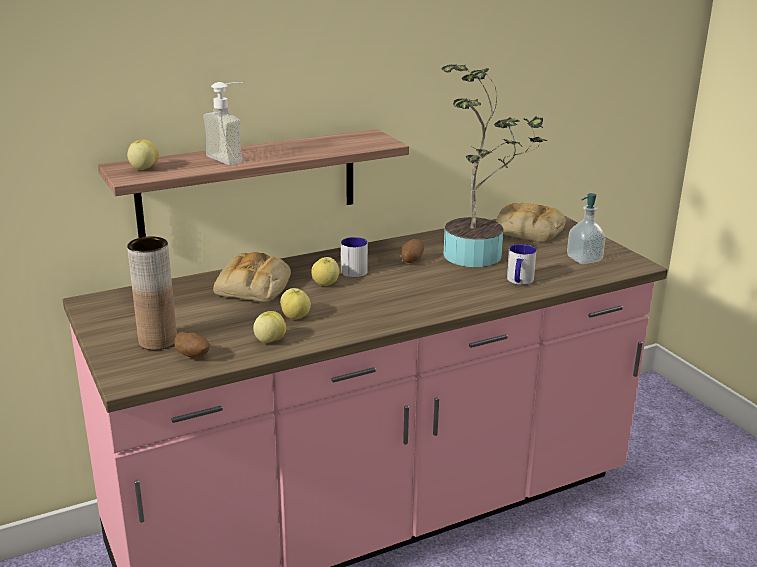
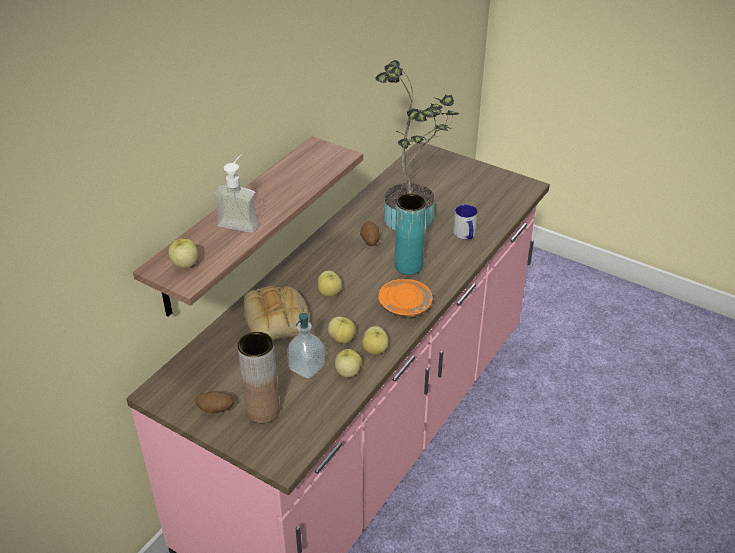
camera: 30 degrees left, 15 degrees up
(193, 356) = (307, 414): potato -> potato (216, 409)
(318, 333) = (375, 349): none -> apple
(351, 270) = (334, 269): mug -> none
(389, 312) = (405, 305): none -> orange plate
(429, 286) = (408, 266): none -> turquoise vase
(527, 230) = (424, 174): bread -> none
(584, 259) = (489, 193): soap dispenser -> soap dispenser (306, 367)

